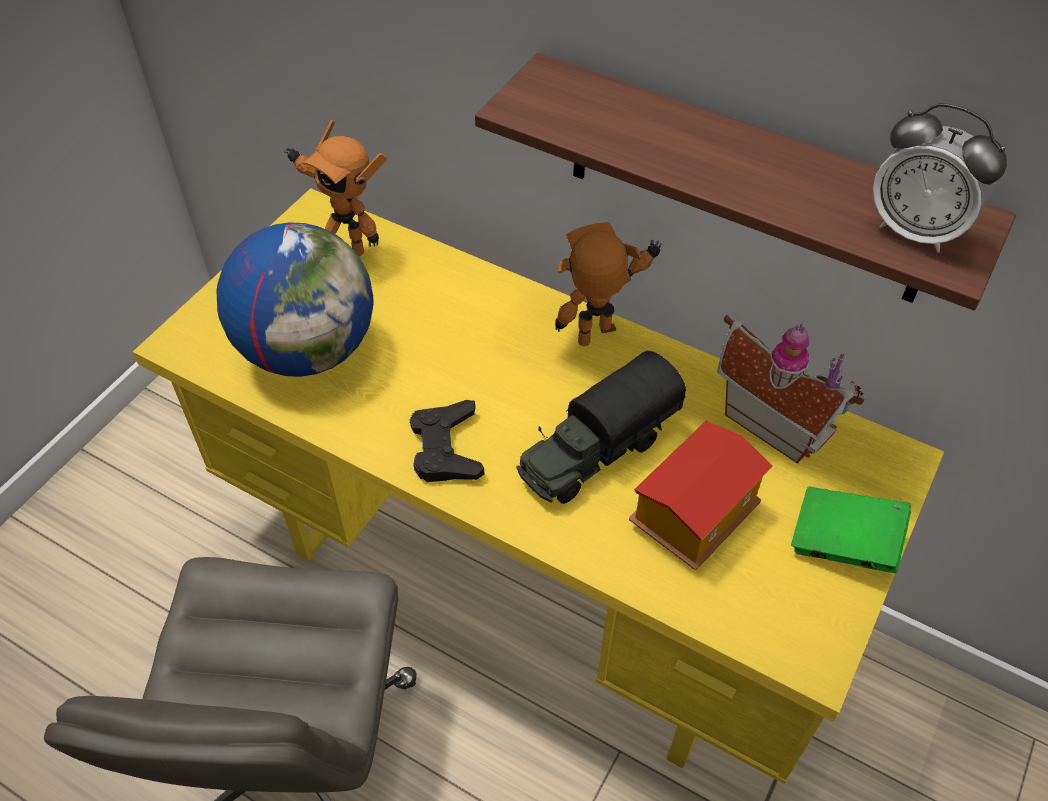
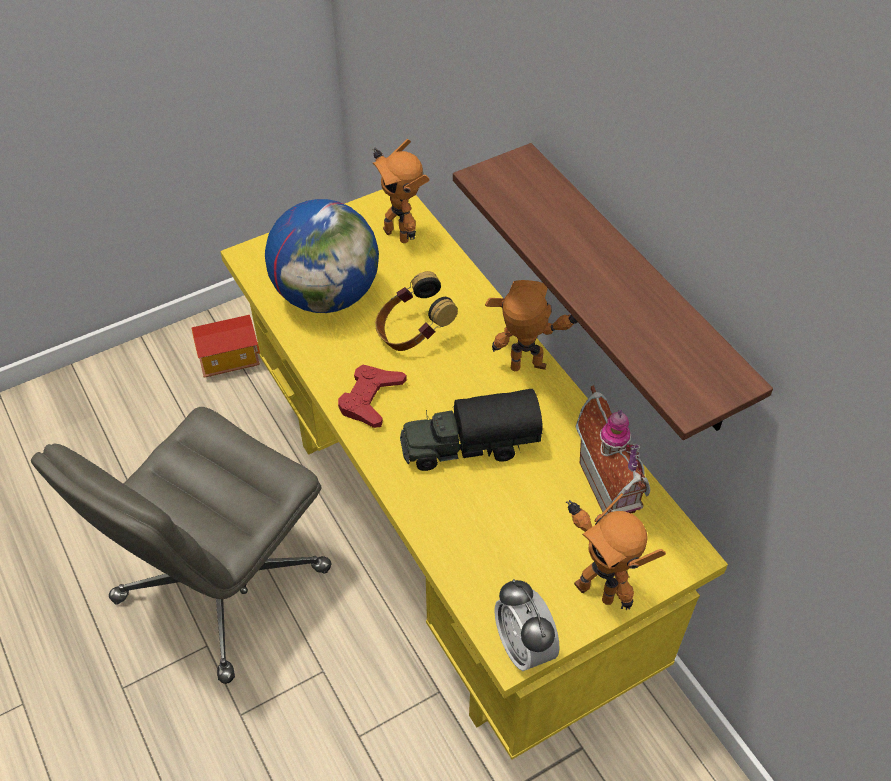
camera: 30 degrees right, 0 degrees up
(442, 352) = (413, 333): none -> headphones
(446, 448) = (370, 399): black game controller -> red game controller
(692, 515) = (503, 519): toy house -> toy house (229, 358)
(843, 543) = (596, 588): green book -> toy robot
(915, 230) = (684, 368): alarm clock -> alarm clock (524, 647)

